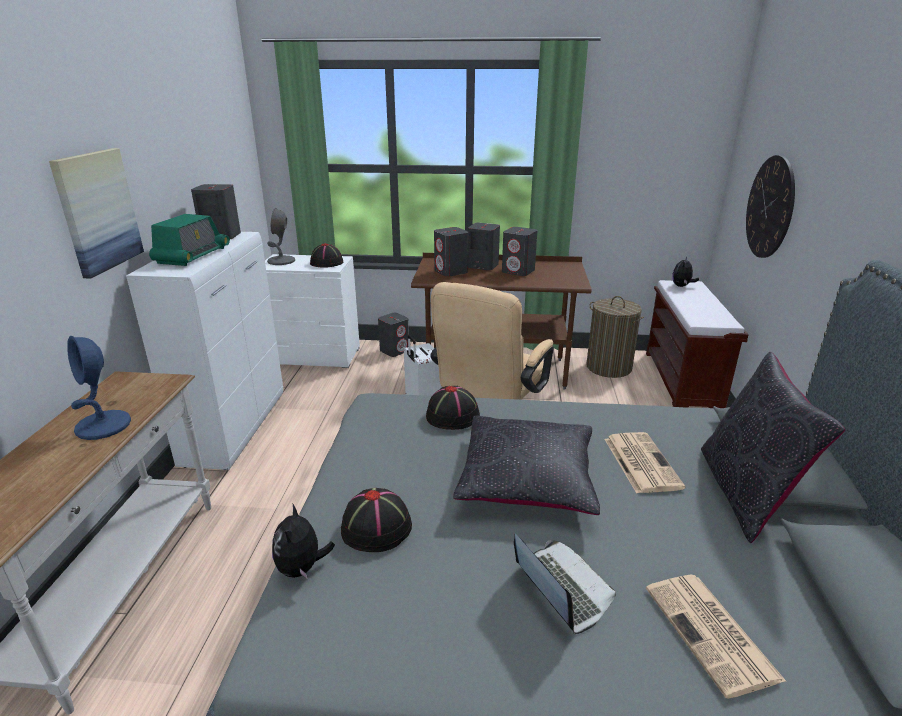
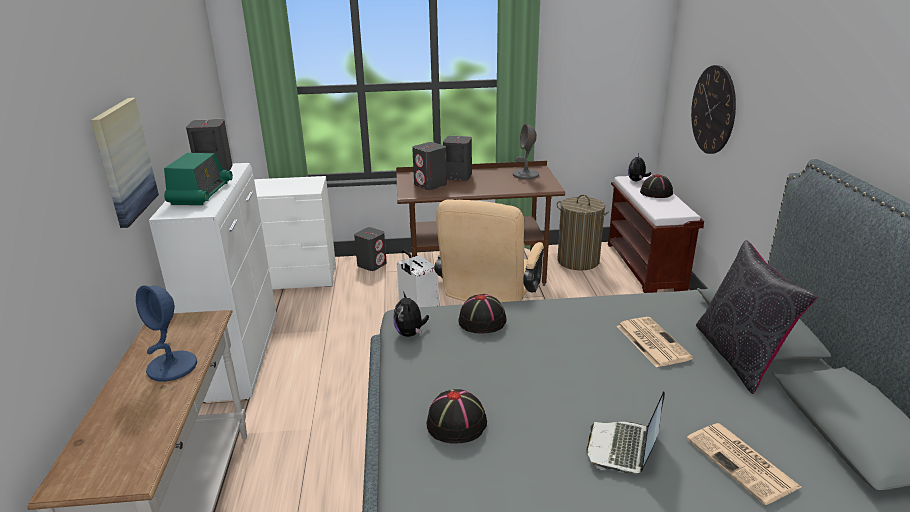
camera: 10 degrees left, 0 degrees up
(281, 261) = (255, 186): grey table lamp -> grey table lamp (526, 175)
(302, 568) = (408, 464): plush toy -> plush toy (410, 333)
(327, 263) = (304, 185): black hat -> black hat (656, 193)
(518, 271) = (493, 179): grey speaker -> none
(527, 479) = (565, 367): black pillow -> none
(561, 588) = (623, 448): laptop -> laptop turned 120 degrees counterclockwise

